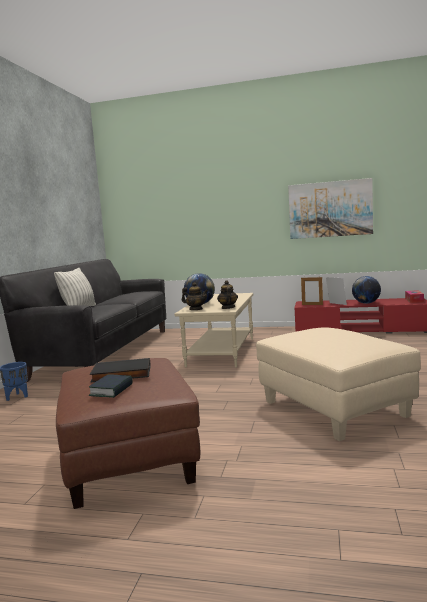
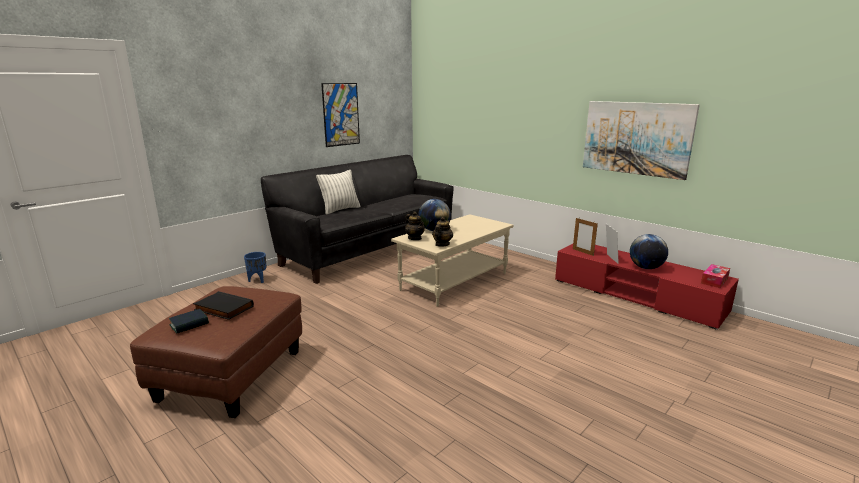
camera: 30 degrees right, 10 degrees up
(54, 214) = (341, 114): none -> picture
(334, 410) = (435, 395): beige ottoman -> none

